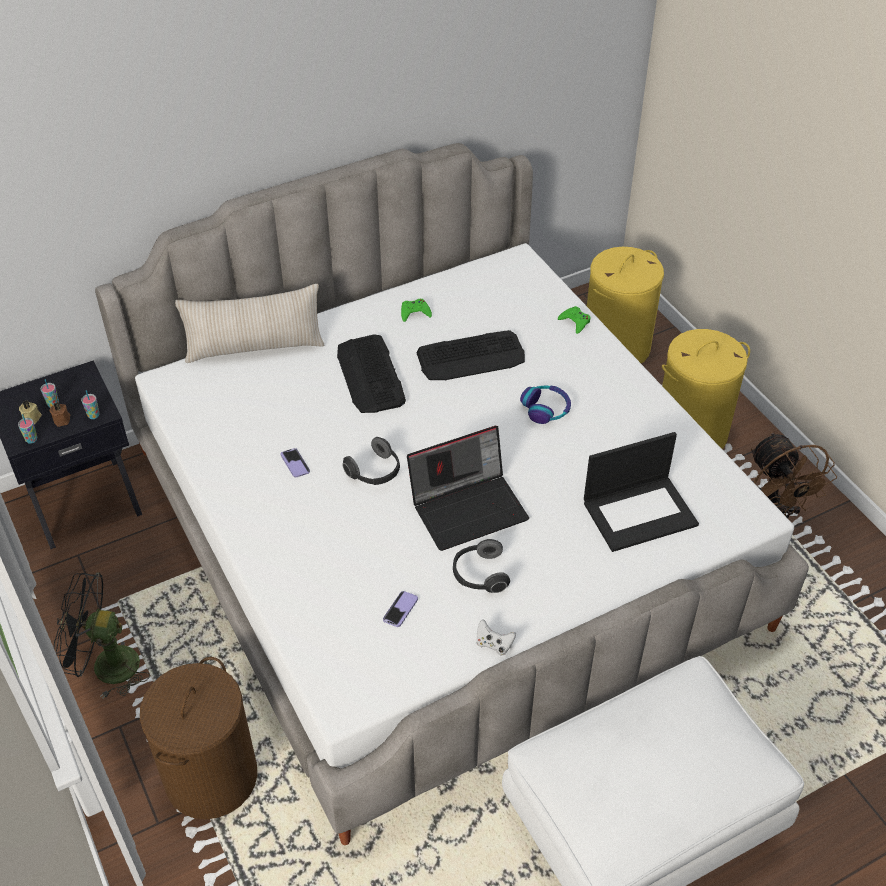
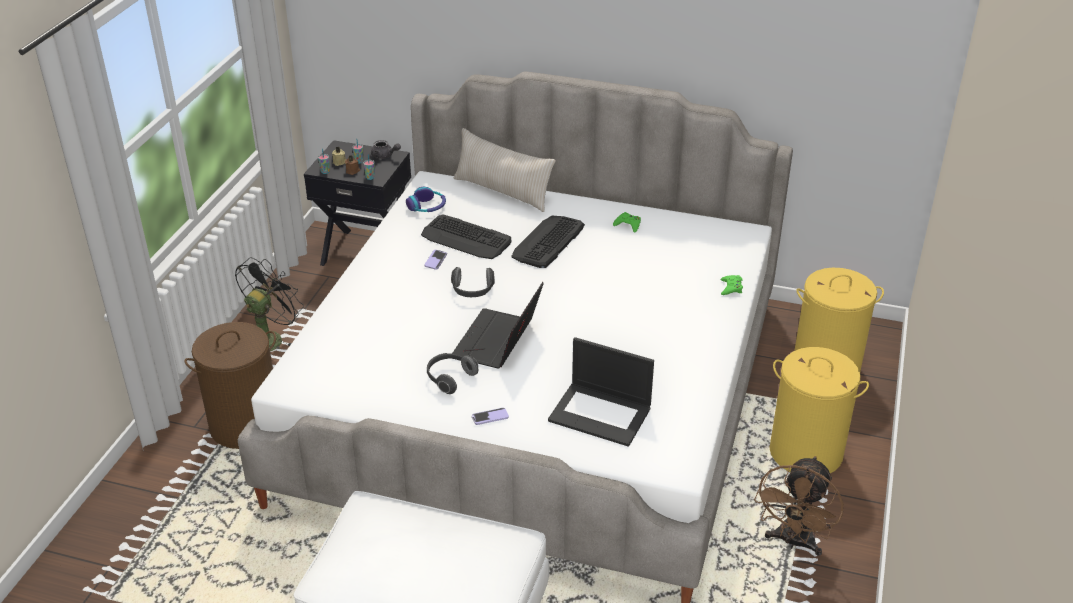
camera: 45 degrees right, 10 degrees down
(73, 381) = (384, 156): none -> grey teapot
(105, 666) = (269, 337): black fan -> black fan turned 75 degrees clockwise
(400, 610) = (380, 365): phone -> phone (490, 417)
(469, 507) = (498, 342): laptop -> laptop turned 90 degrees clockwise
(471, 357) = (626, 268): keyboard -> keyboard (466, 238)
(494, 644) = (403, 416): white game controller -> none
(546, 409) = (630, 322): headphones -> headphones (427, 207)

